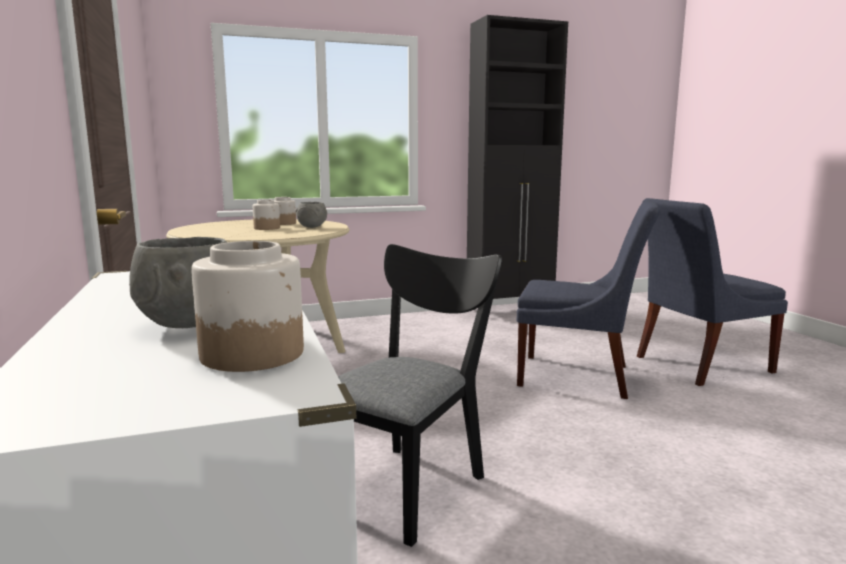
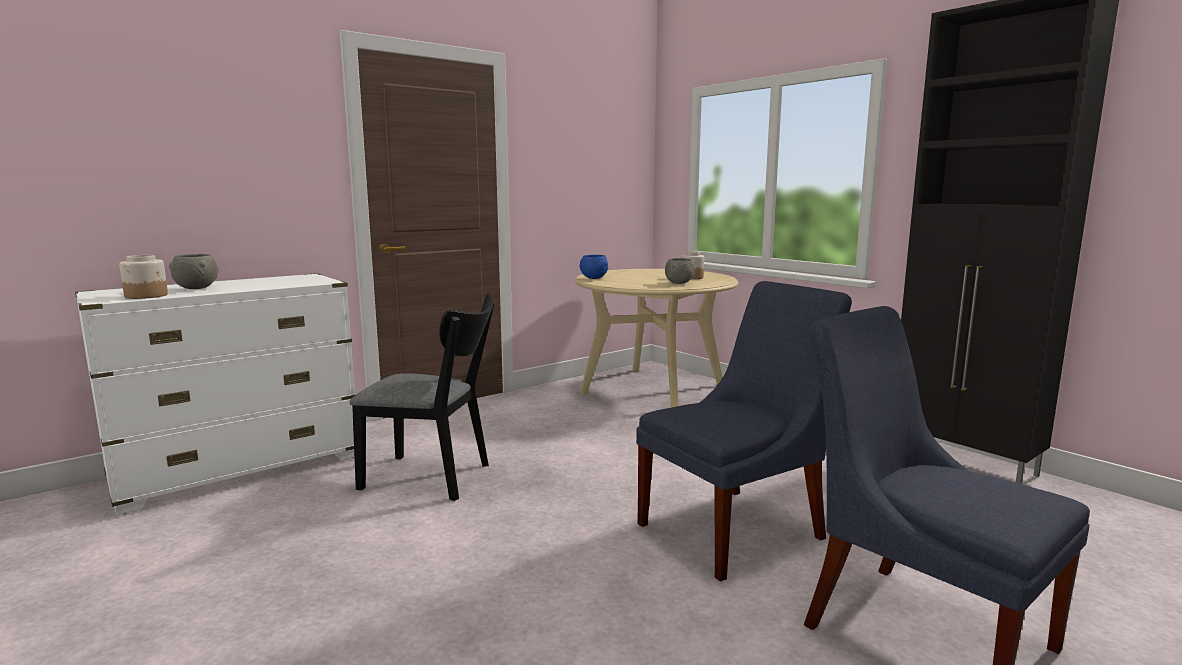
camera: 70 degrees right, 0 degrees up
(226, 236) = (594, 279): none -> blue bowl
(267, 228) = (654, 278): jar -> none
(580, 377) = (737, 529): blue chair -> blue chair turned 120 degrees counterclockwise

